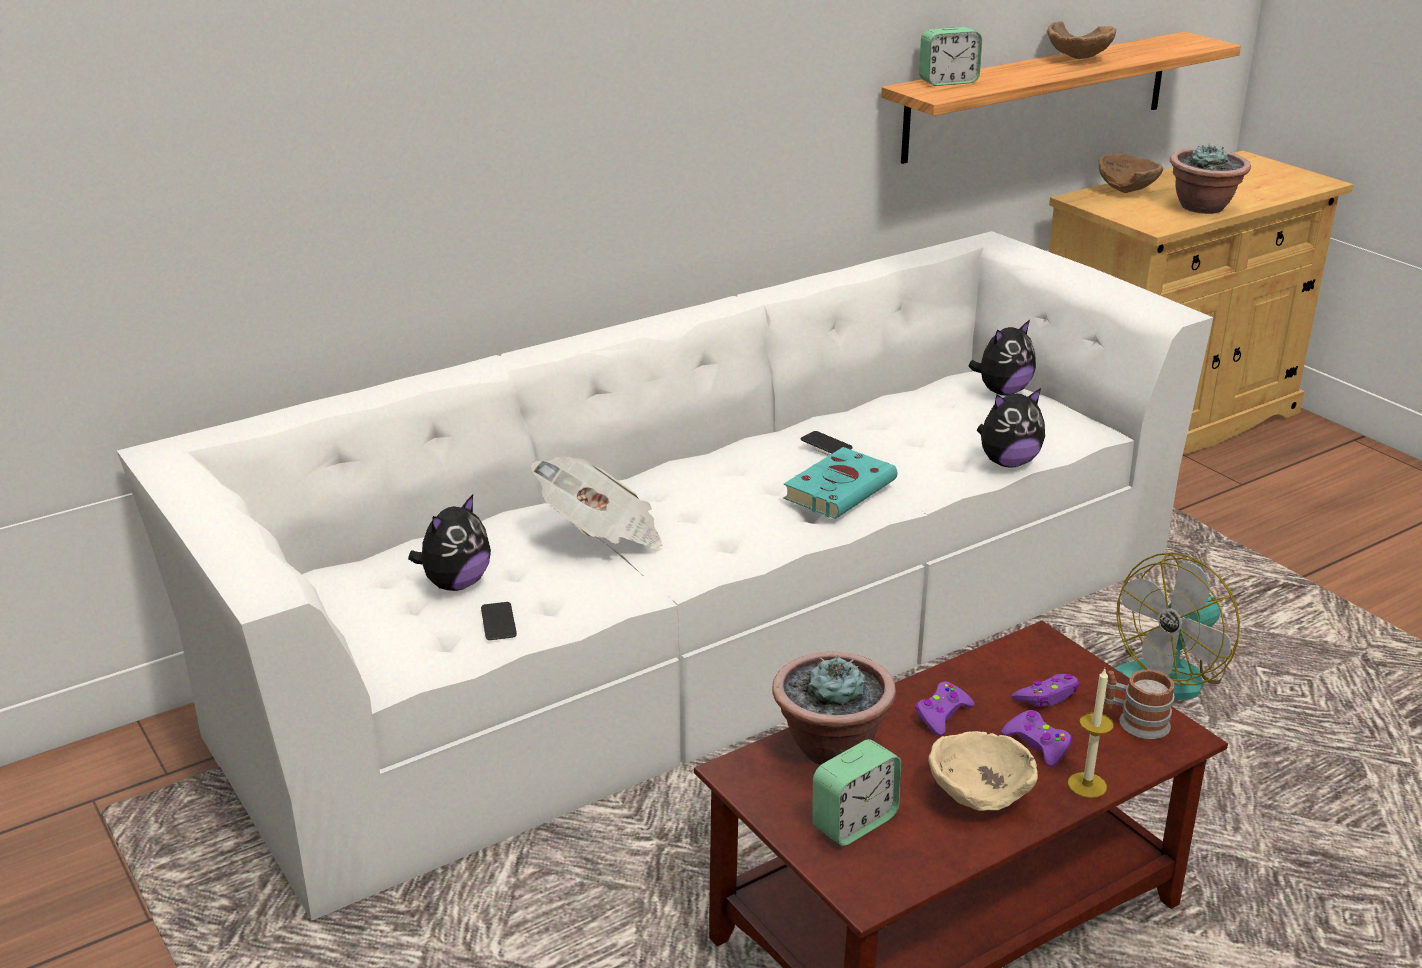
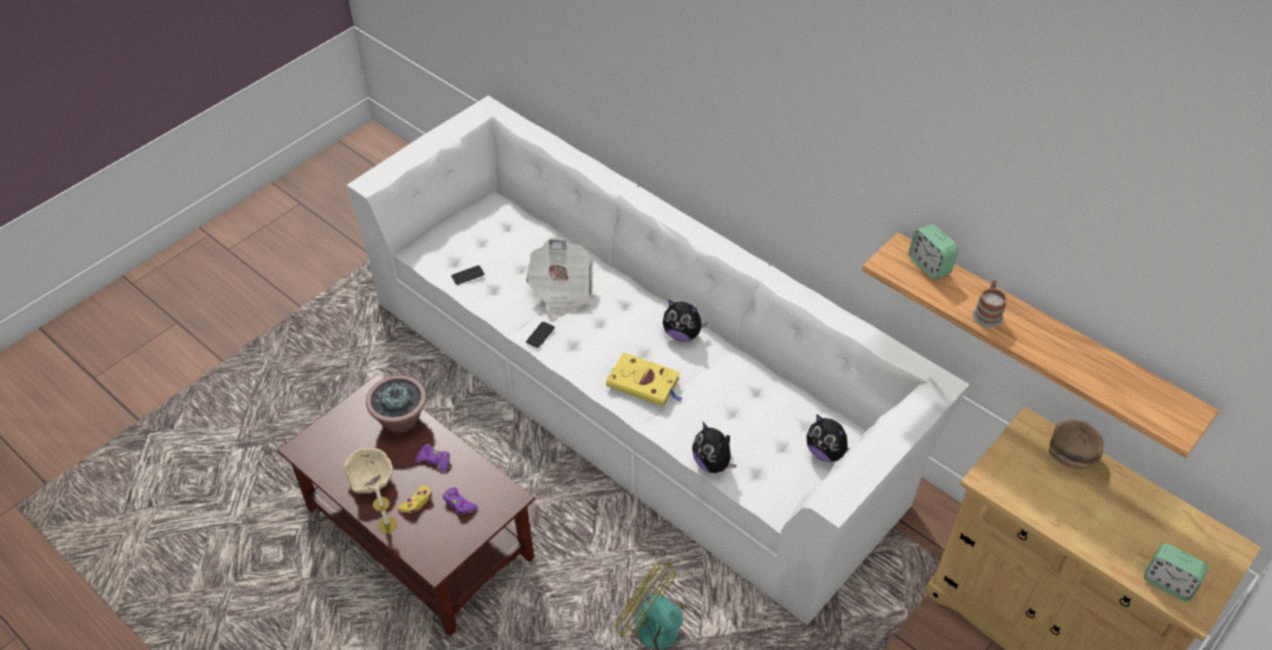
camera: 75 degrees right, 20 degrees up
(455, 584) = (501, 251): plush toy -> plush toy (682, 334)
(826, 444) = (706, 368): phone -> phone (540, 335)
(841, 489) = (645, 383): turquoise book -> yellow book
(854, 822) = (346, 437): alarm clock -> alarm clock (1168, 583)
(1037, 744) = (417, 502): purple game controller -> yellow game controller
(1077, 60) = (1048, 337): brown bowl -> none
(1135, 722) = (444, 544): mug -> mug (987, 313)
(1203, 207) = (1057, 512): potted plant -> none

